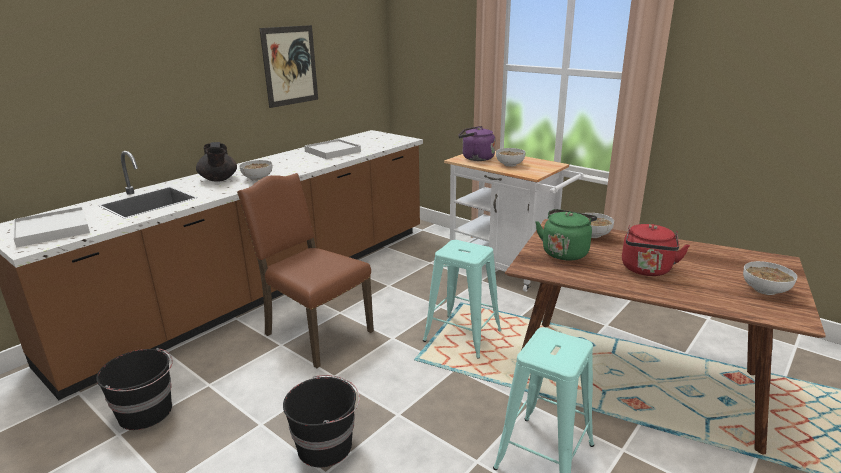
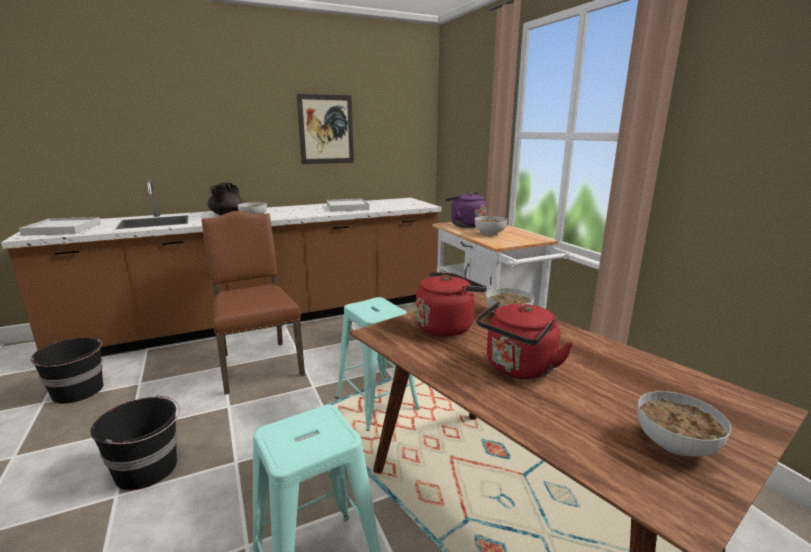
camera: 25 degrees right, 5 degrees down
(565, 252) = (446, 326): green kettle -> red kettle

